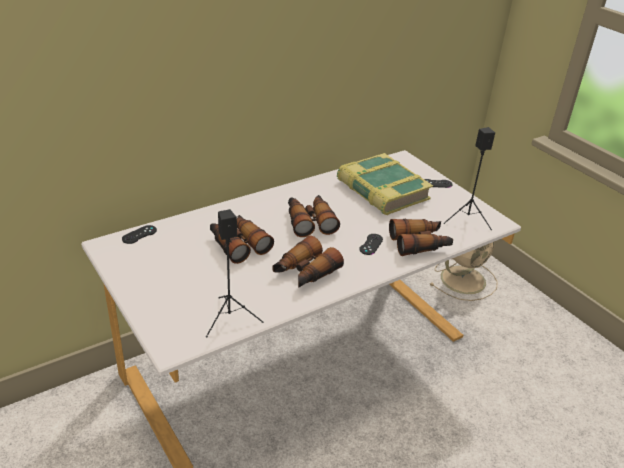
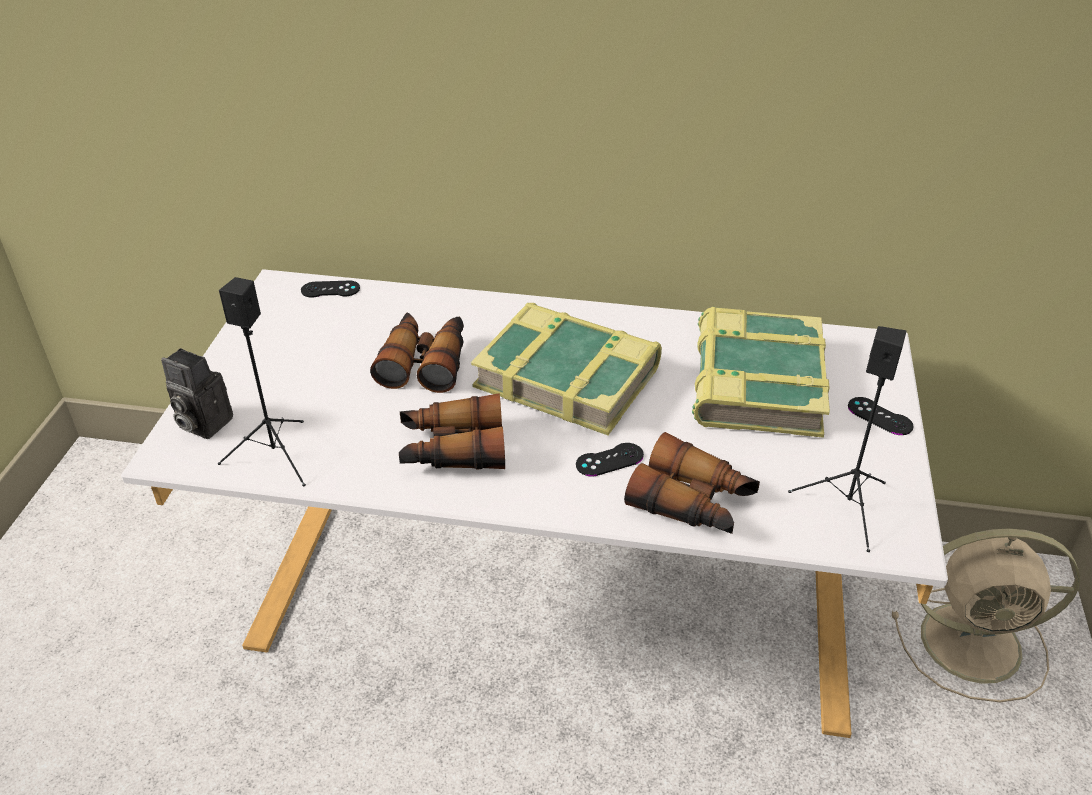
camera: 45 degrees right, 5 degrees up
(167, 325) = (201, 423): none -> camera
(310, 221) = (568, 377): binoculars -> book

